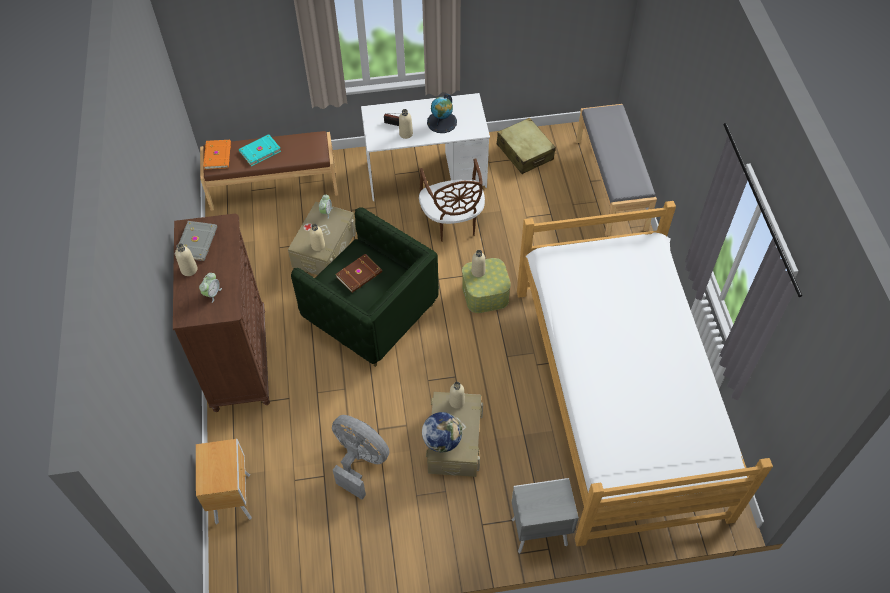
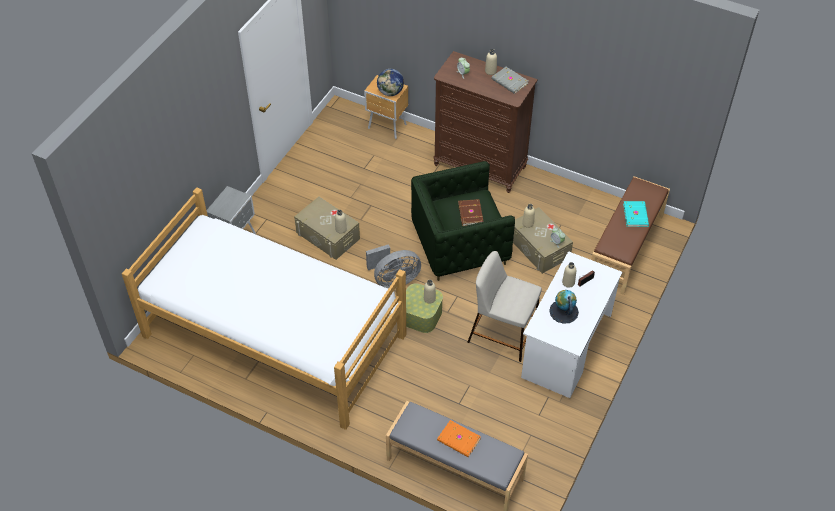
camera: 125 degrees right, 5 degrees down
(218, 155) = (648, 191): orange book -> orange book (458, 440)
(360, 461) = (358, 187): grey fan -> grey fan (394, 280)
(442, 440) = (323, 208): globe -> globe (390, 92)
(452, 222) = (503, 335): brown chair -> beige stool
(525, 152) = (540, 430): beige suitcase -> none

